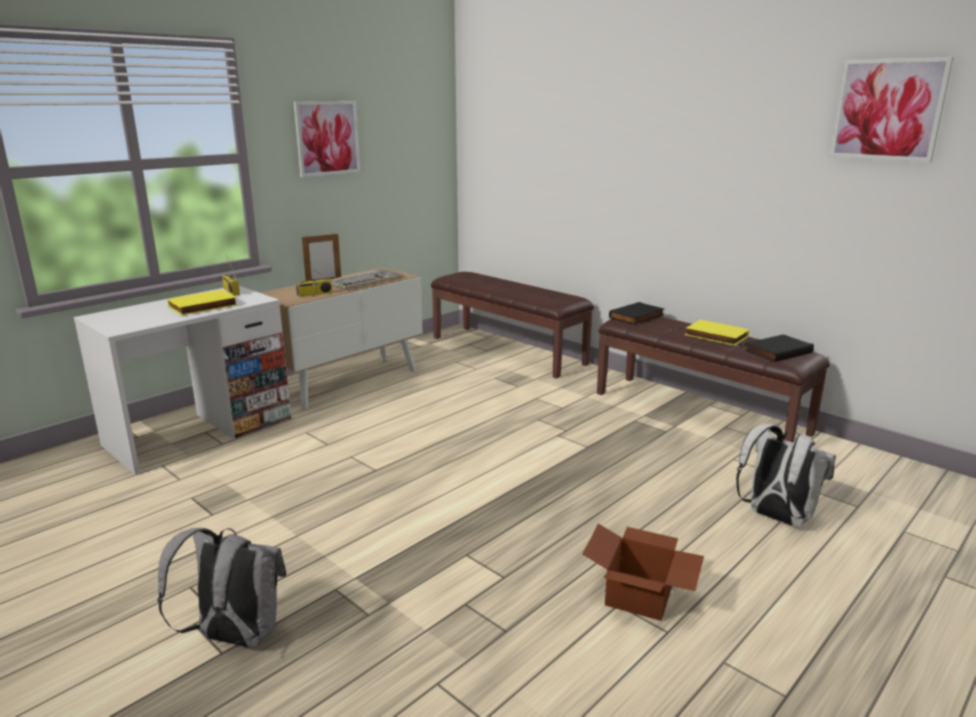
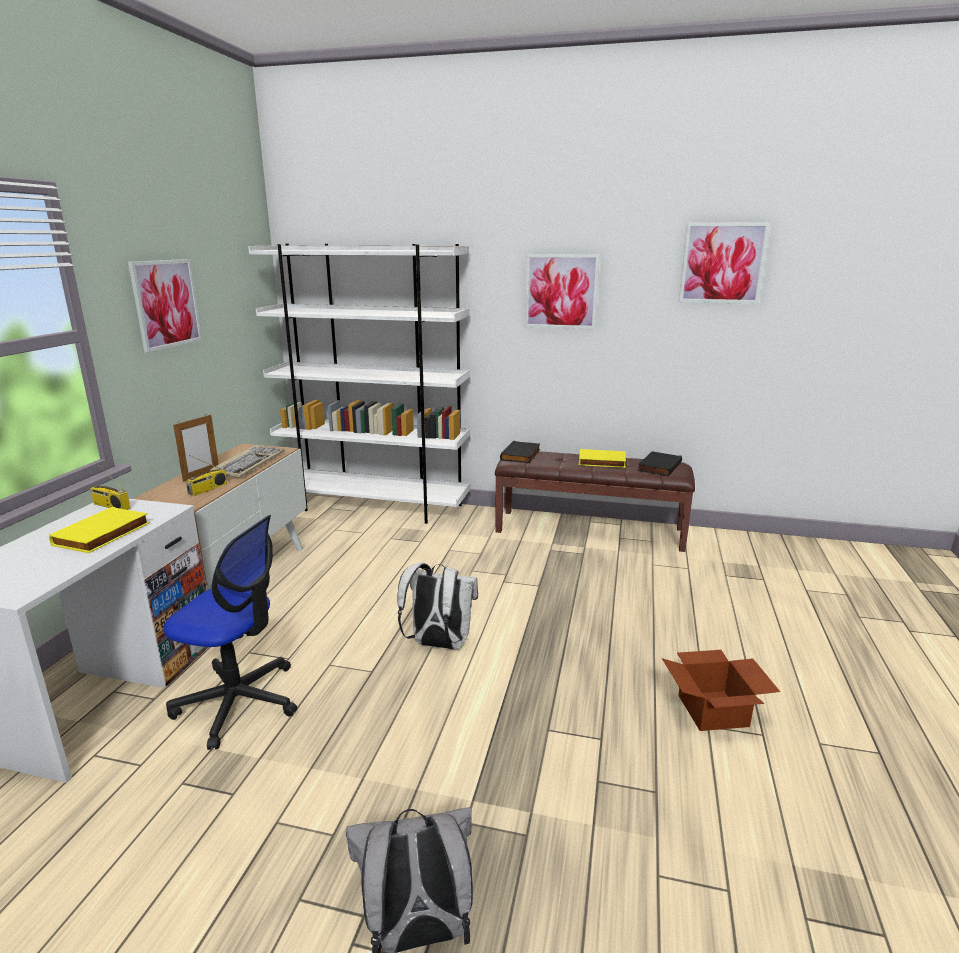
camera: 30 degrees left, 0 degrees up
(268, 462) = (238, 702): none -> office chair
(508, 350) = (375, 507): brown bench -> white bookcase
(700, 141) = (561, 291): none -> picture
(775, 517) = (727, 606): white backpack -> white backpack (438, 644)

